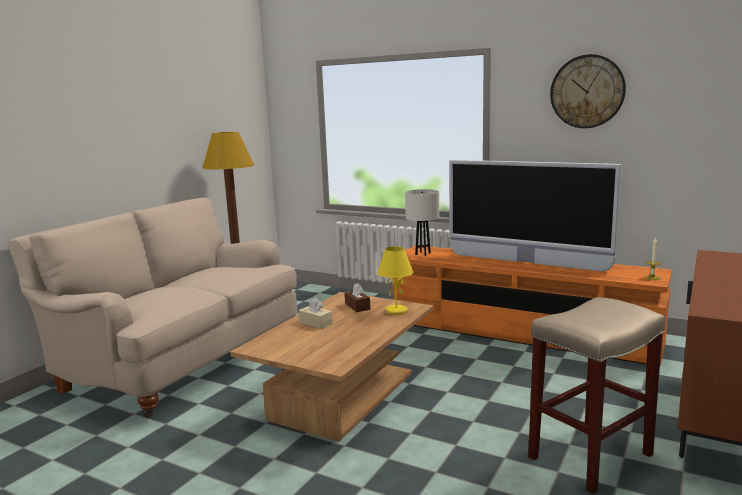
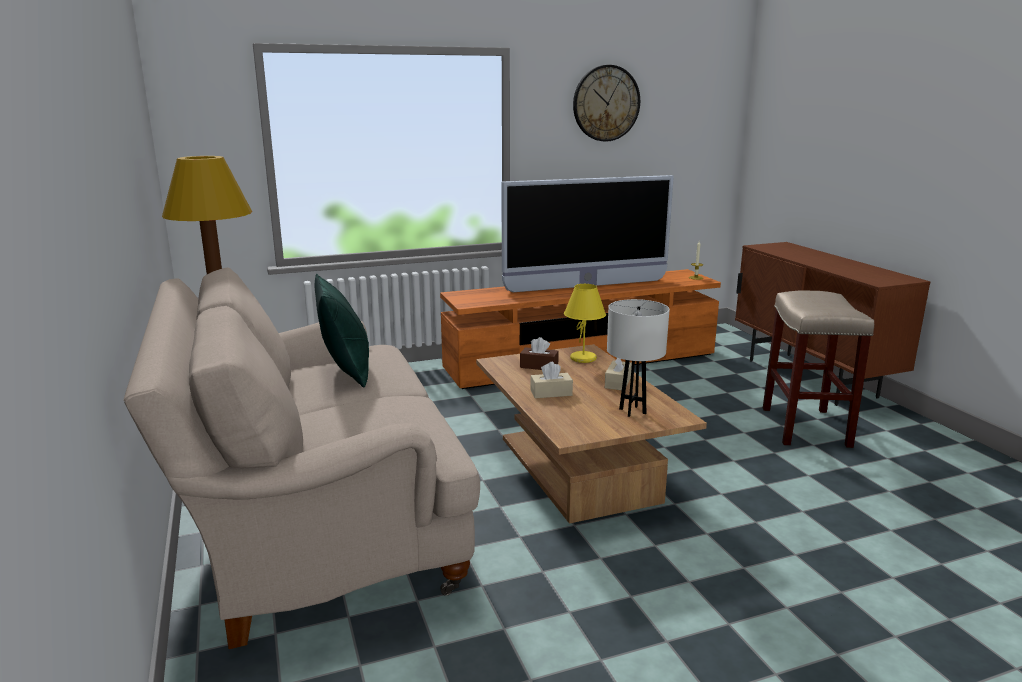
camera: 50 degrees left, 5 degrees up
(221, 271) = (346, 371): none -> green pillow
(369, 332) = (618, 382): none -> beige tissue box
(423, 254) = (478, 299): white table lamp -> white table lamp (632, 411)

